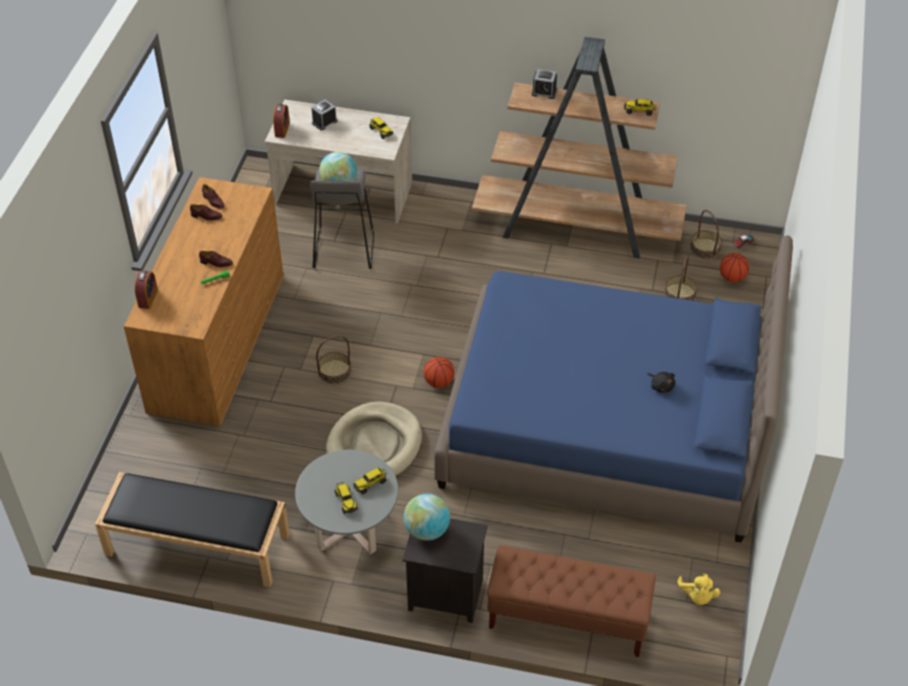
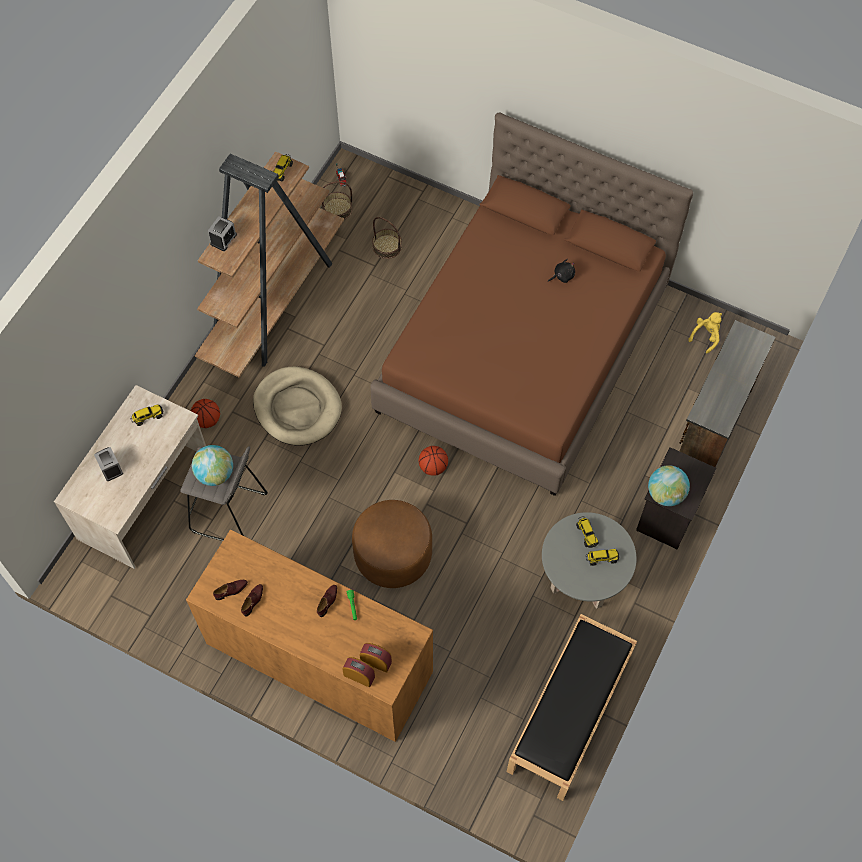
camera: 75 degrees left, 15 degrees up
(282, 129) = (105, 512): alarm clock -> alarm clock (376, 661)
(334, 372) = (393, 554): basket -> brown ottoman
(375, 445) = (493, 537): beige dog bed -> beige dog bed (297, 408)
(567, 619) = (709, 433): brown bench -> brown dresser
(604, 428) = (523, 350): blue bed -> brown bed
(697, 596) = (706, 336): yellow plush toy -> yellow plush toy turned 60 degrees counterclockwise
(732, 277) = (380, 201): basketball -> basketball (207, 420)

